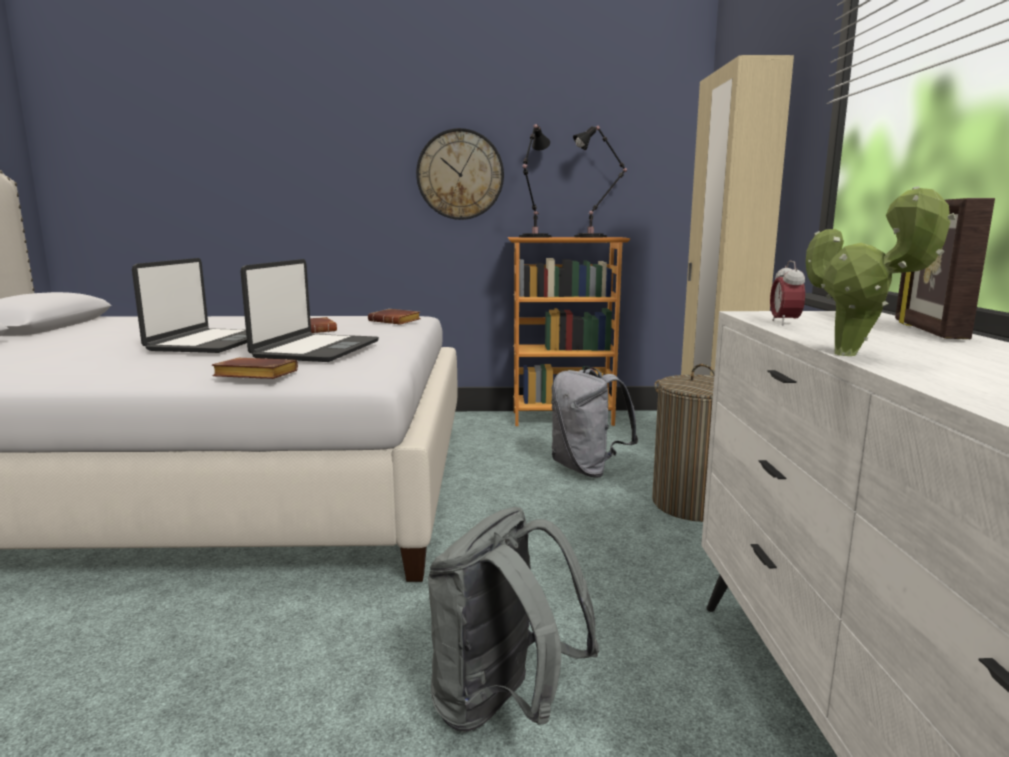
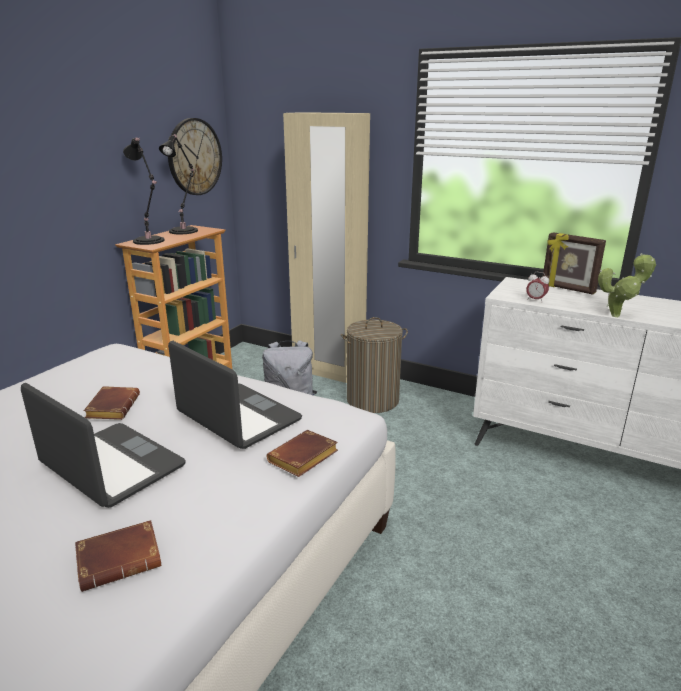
camera: 60 degrees left, 10 degrees up
(396, 321) = (132, 362): brown book -> brown book (121, 559)
(460, 175) = (61, 190): wall clock -> wall clock (194, 157)
(503, 707) = (521, 535): grey backpack -> none

